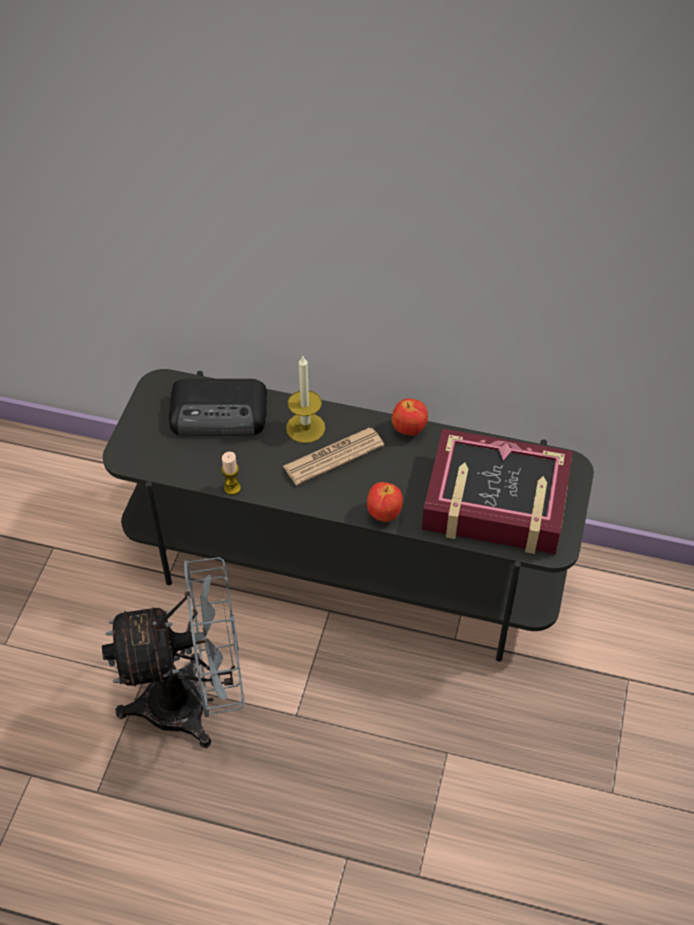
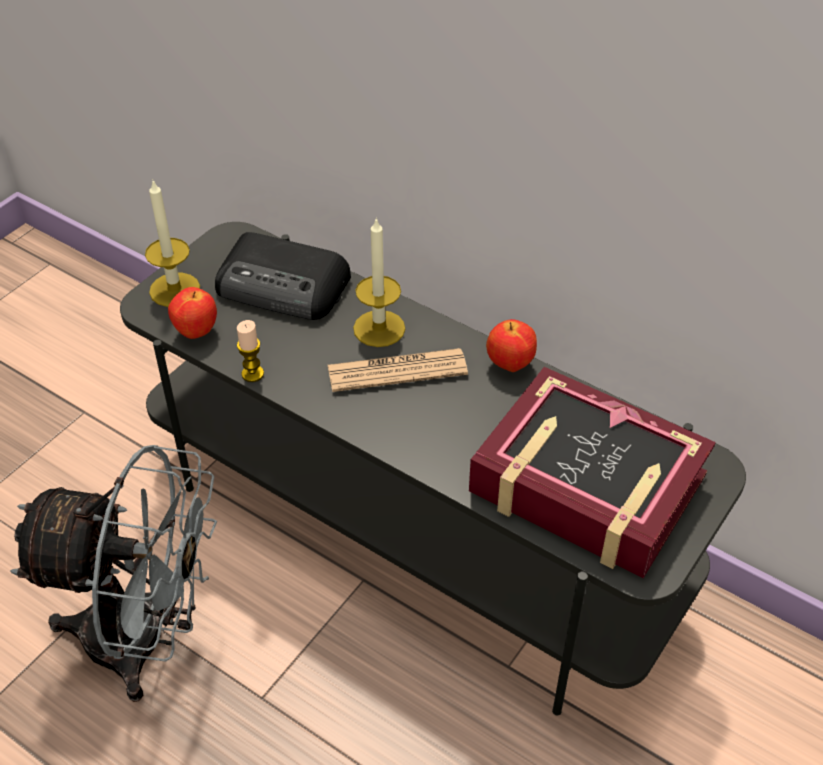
camera: 20 degrees right, 5 degrees down
(139, 438) = (174, 290): none -> candle
(383, 514) = (427, 457): apple -> apple (196, 331)

